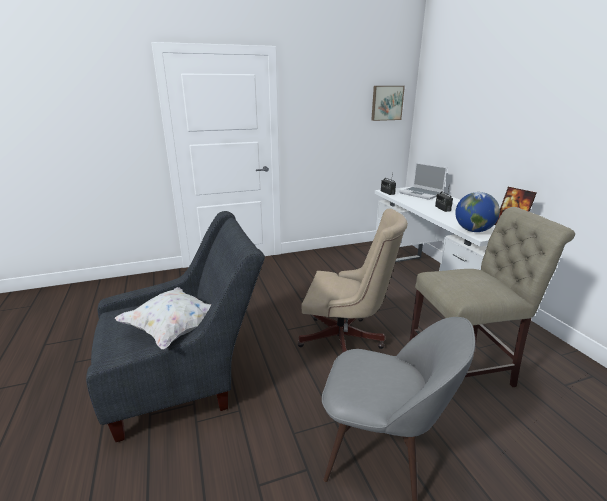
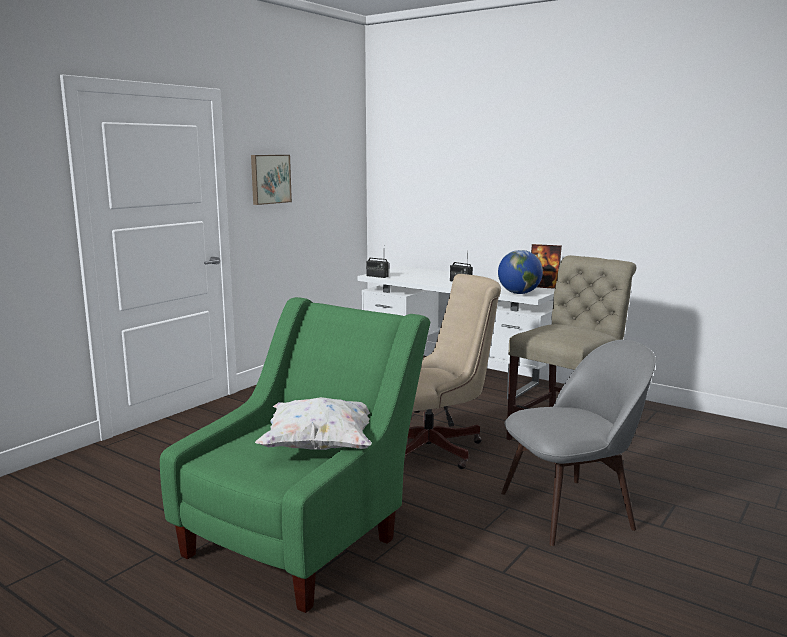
camera: 35 degrees left, 10 degrees down
(186, 380) = (305, 537): grey armchair -> green armchair
(386, 103) = (340, 165): picture -> picture (269, 179)
(421, 194) = (416, 273): laptop -> none

